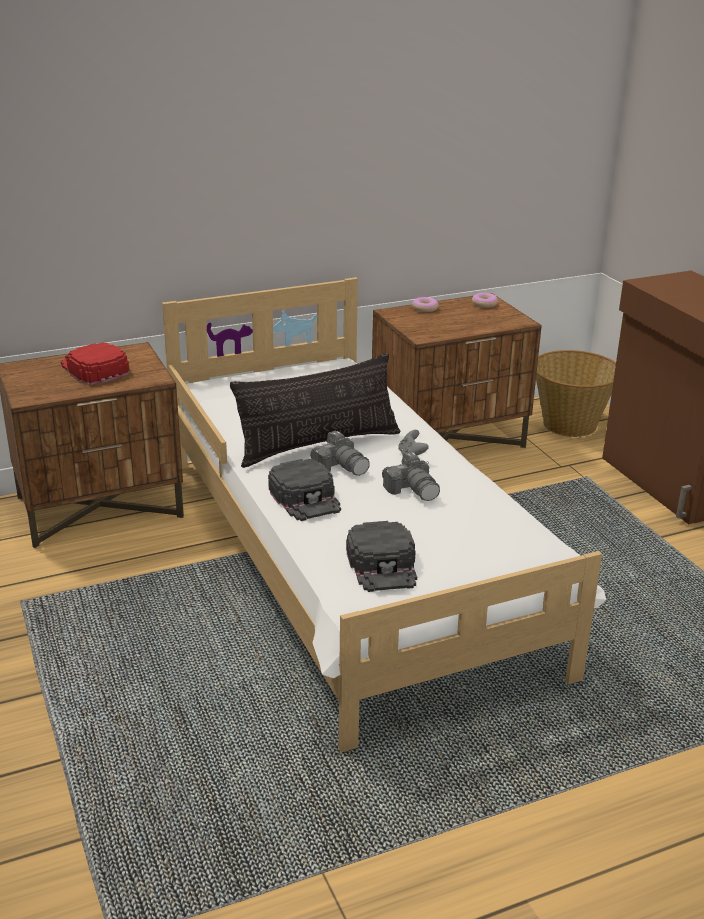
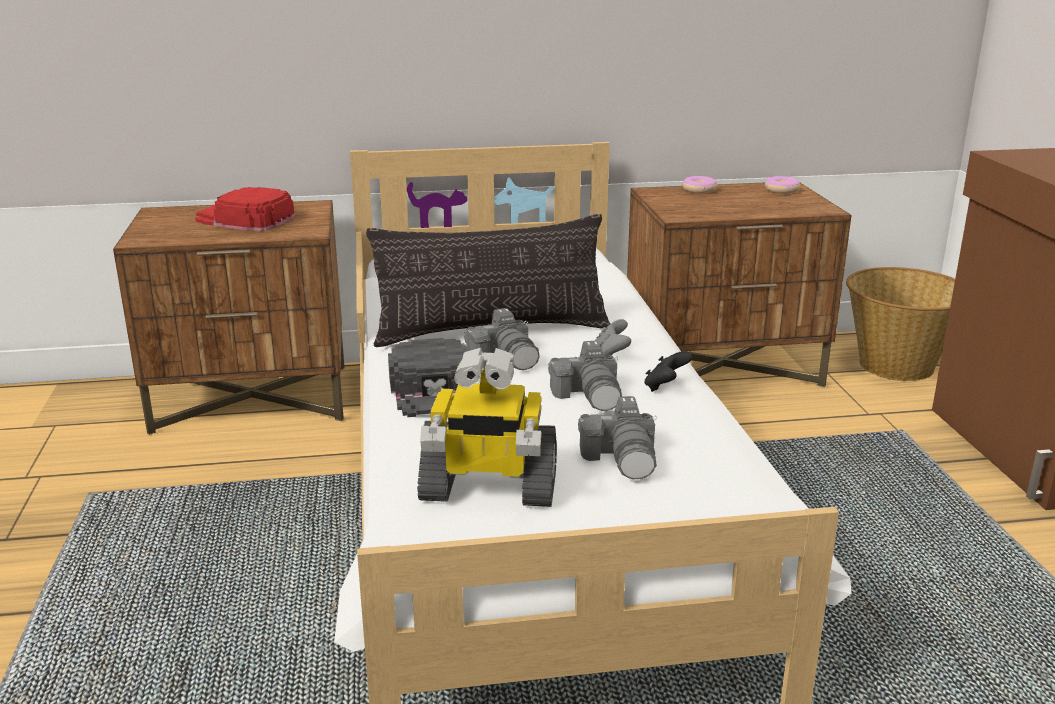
camera: 15 degrees right, 5 degrees down
(93, 369) = (244, 219): red cap -> red cap turned 45 degrees counterclockwise
(383, 565) = (488, 488): black cap -> toy robot
(456, 533) = (623, 458): none -> camera
(458, 477) = (665, 387): none -> black game controller

